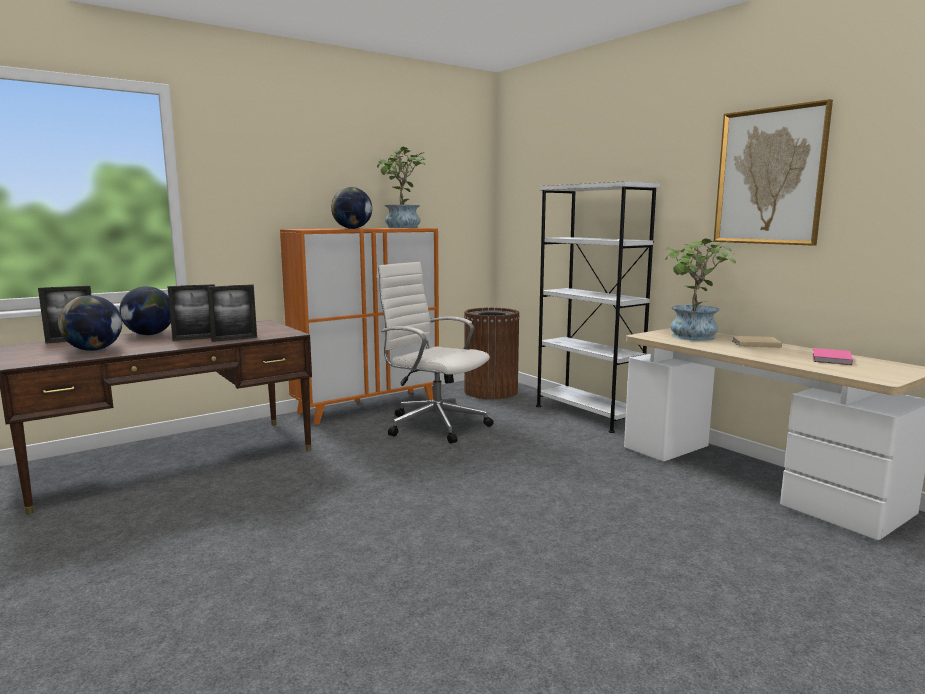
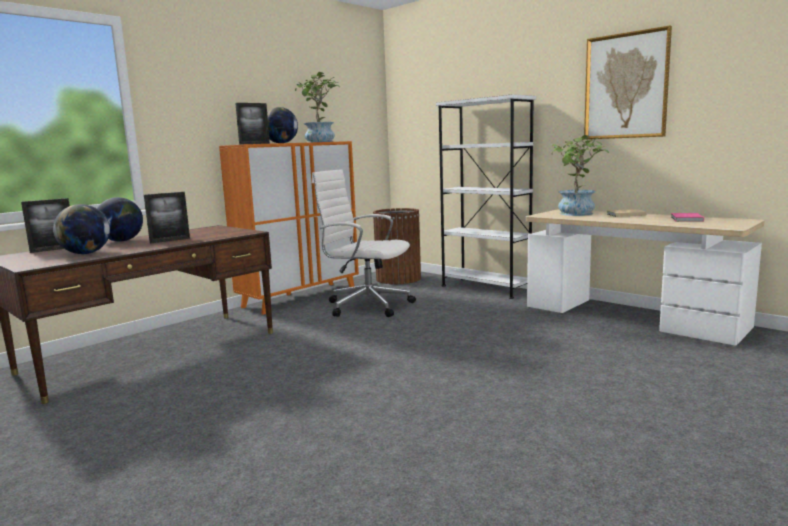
camera: 10 degrees left, 0 degrees up
(234, 339) = (206, 238): picture frame -> picture frame (254, 144)

